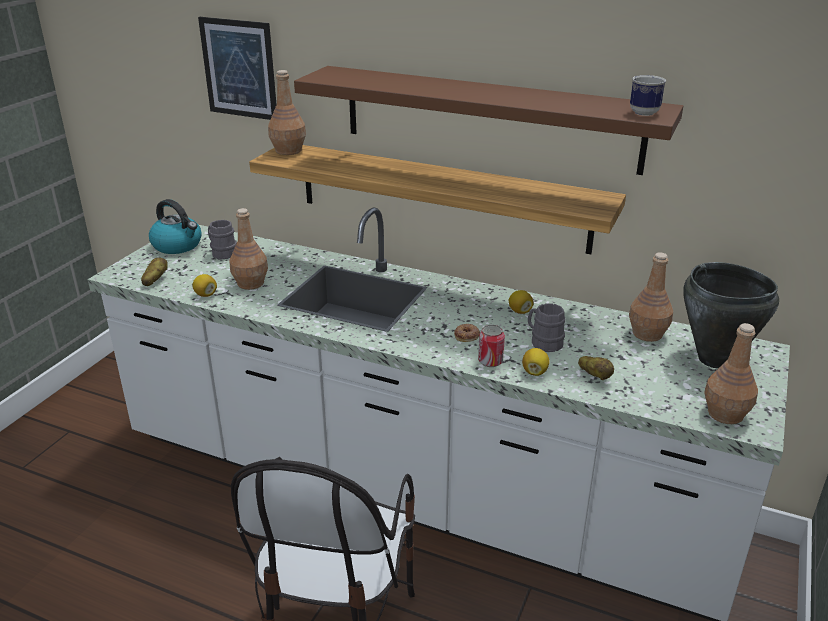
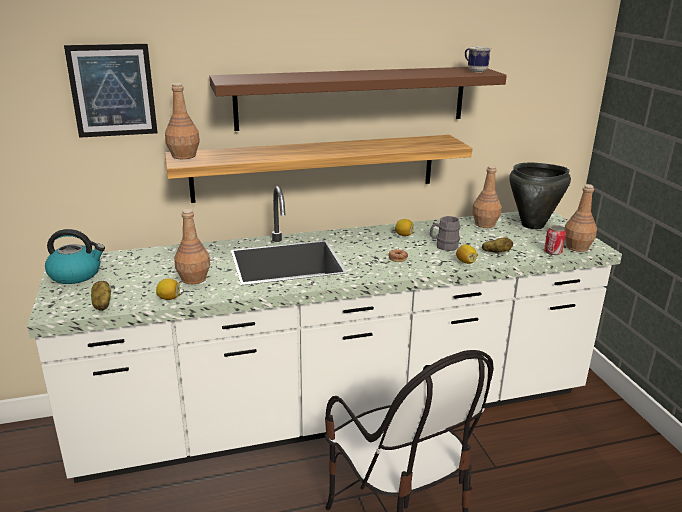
camera: 40 degrees left, 5 degrees down
(222, 253) = (129, 267): grey mug -> none
(490, 361) = (434, 266): can -> can (553, 252)

